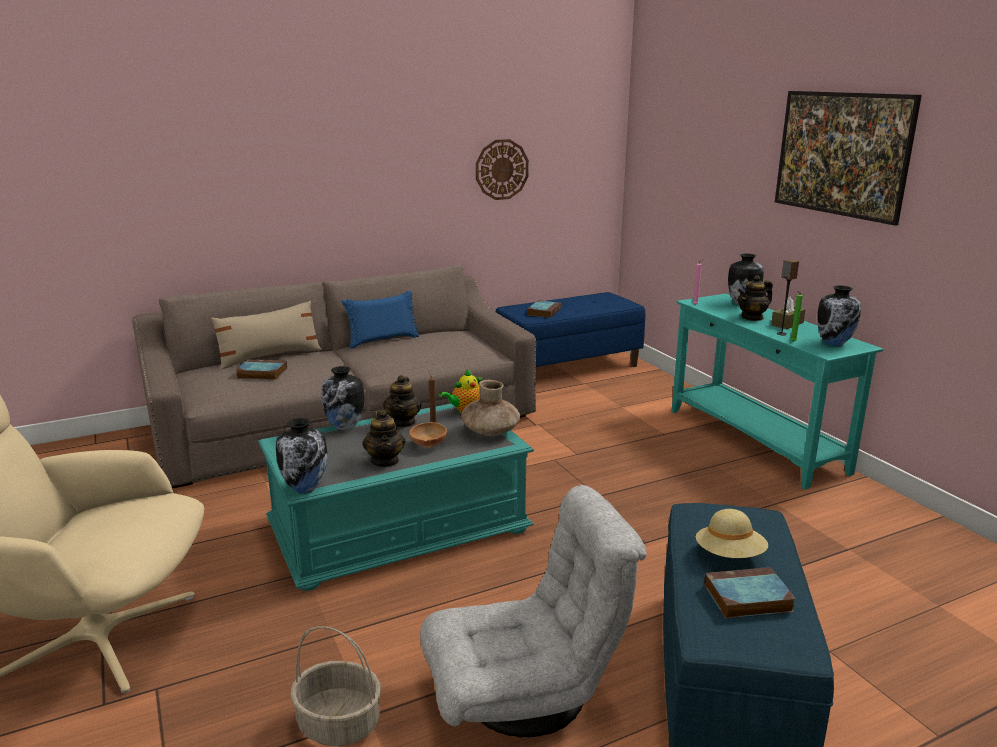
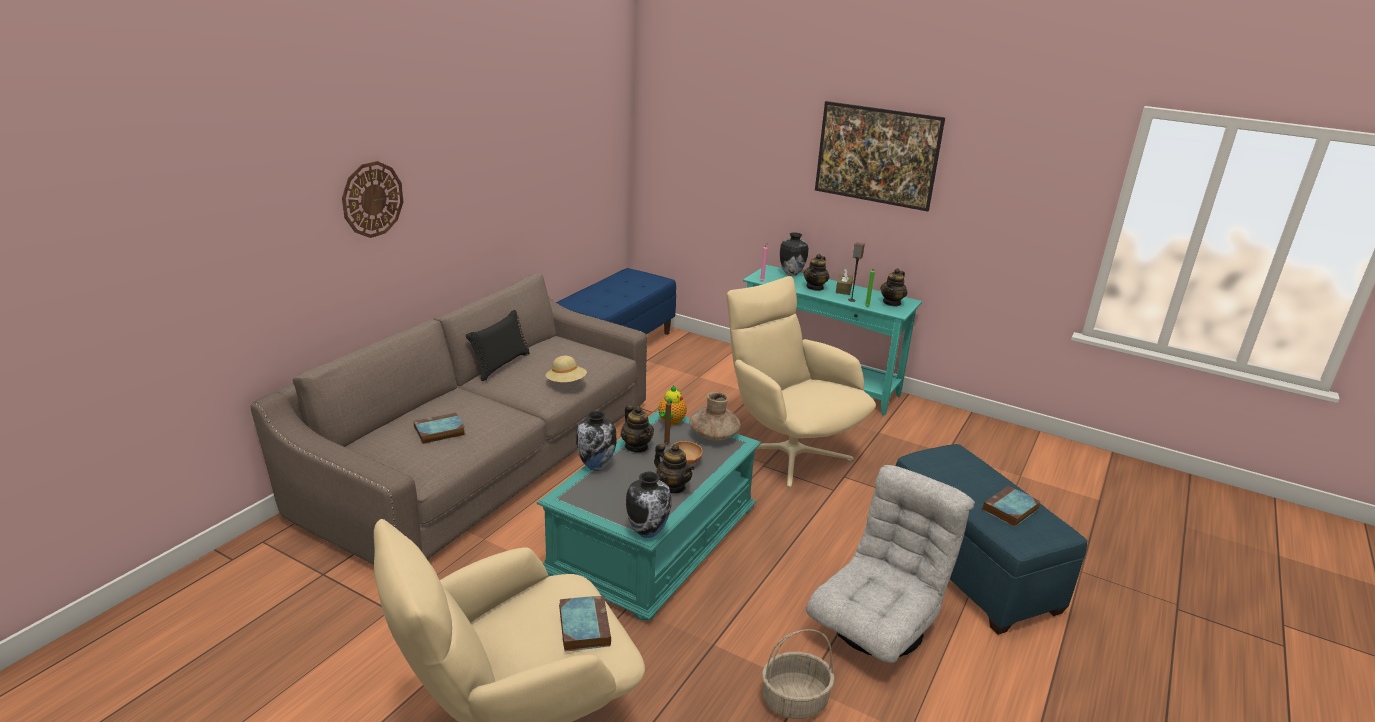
camera: 35 degrees left, 5 degrees up
(270, 357) = (415, 411): beige pillow -> none
(382, 340) = (500, 365): blue pillow -> black pillow
(501, 169) = (550, 169): wall clock -> wall clock (372, 199)
(544, 312) = (601, 301): book -> book (583, 626)
(637, 493) = (789, 452): none -> beige armchair
(729, 555) = (971, 485): beige hat -> beige hat (566, 383)
(834, 343) = (892, 303): vase -> teapot

